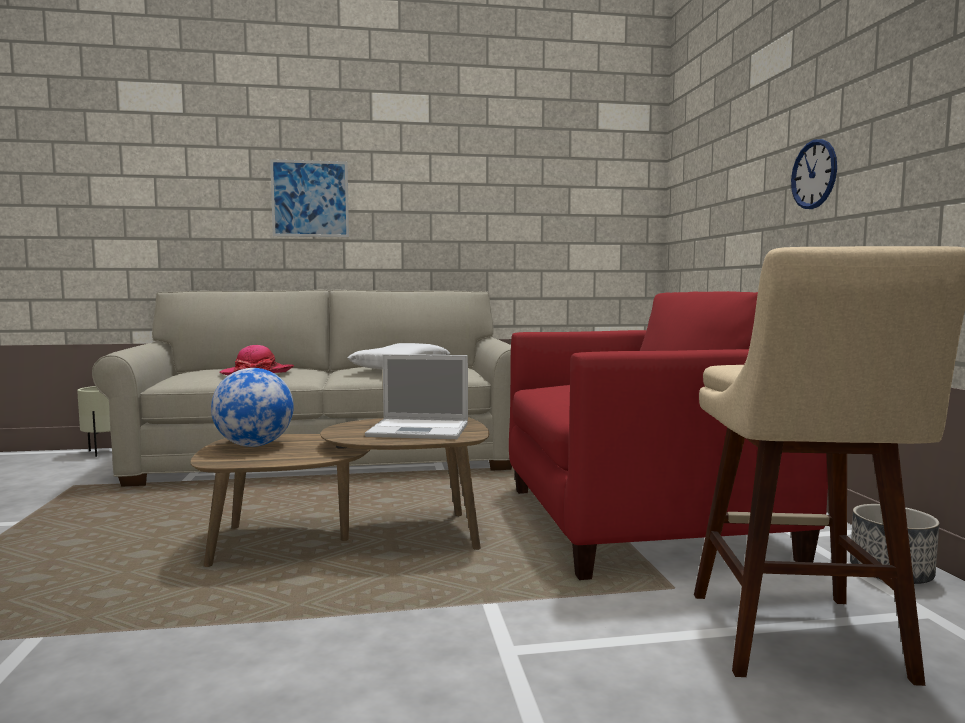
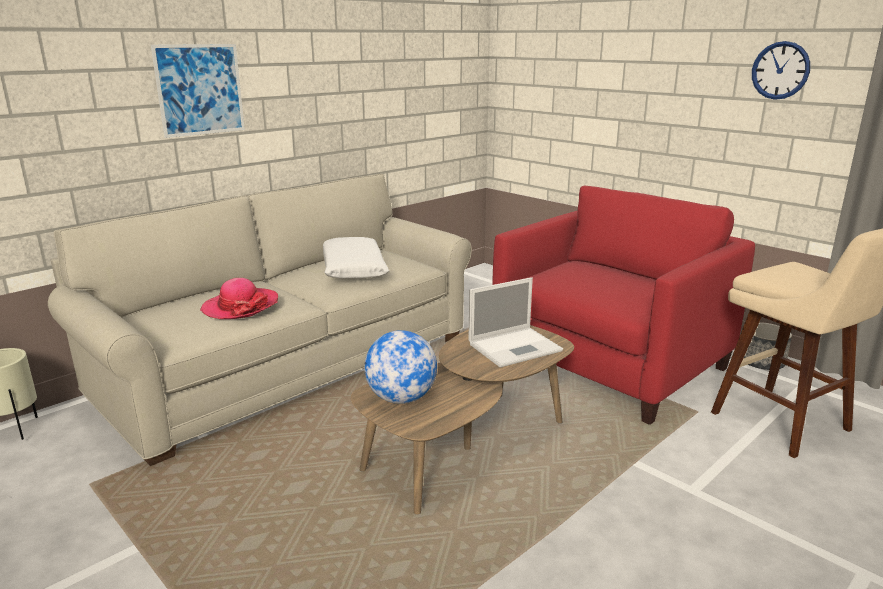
camera: 35 degrees left, 15 degrees up
(814, 174) = (681, 91): wall clock -> wall clock (780, 70)

